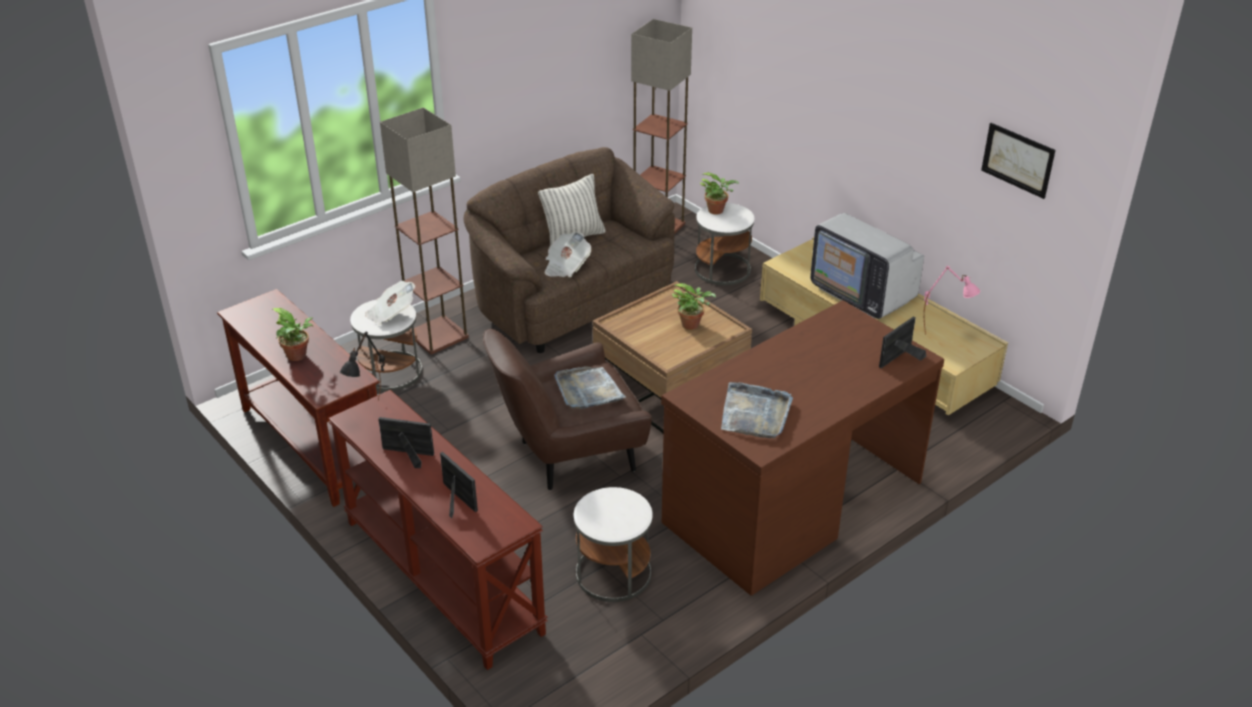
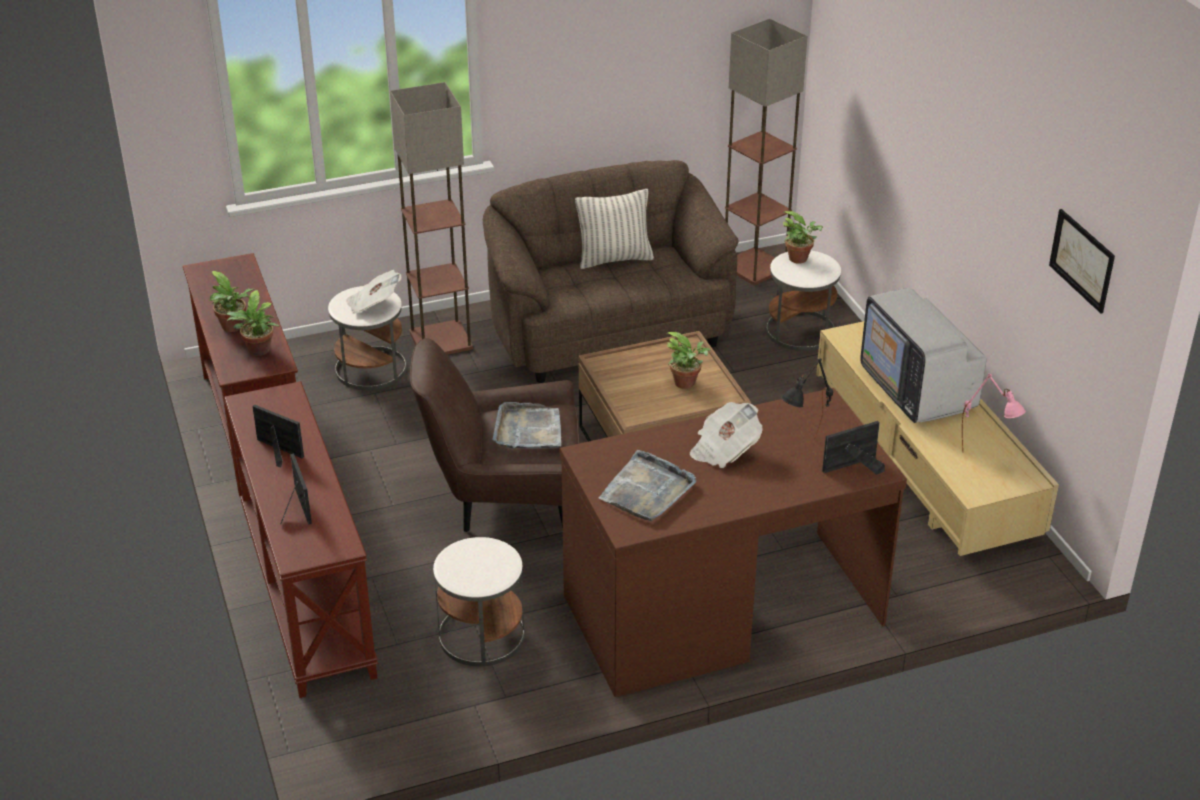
camera: 20 degrees right, 0 degrees up
(334, 372) = (258, 351): none -> potted plant
(371, 414) = (267, 402): black table lamp -> black table lamp (804, 453)
(566, 267) = (586, 290): newspaper -> newspaper (724, 450)

